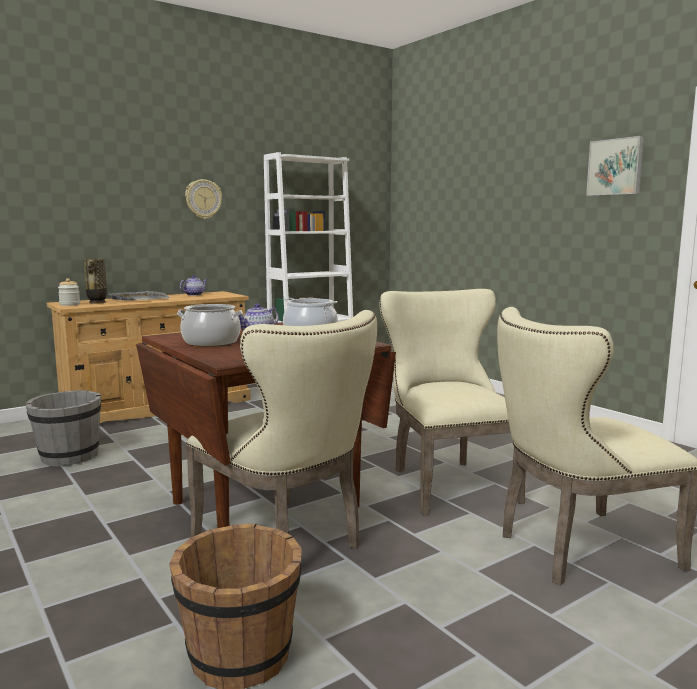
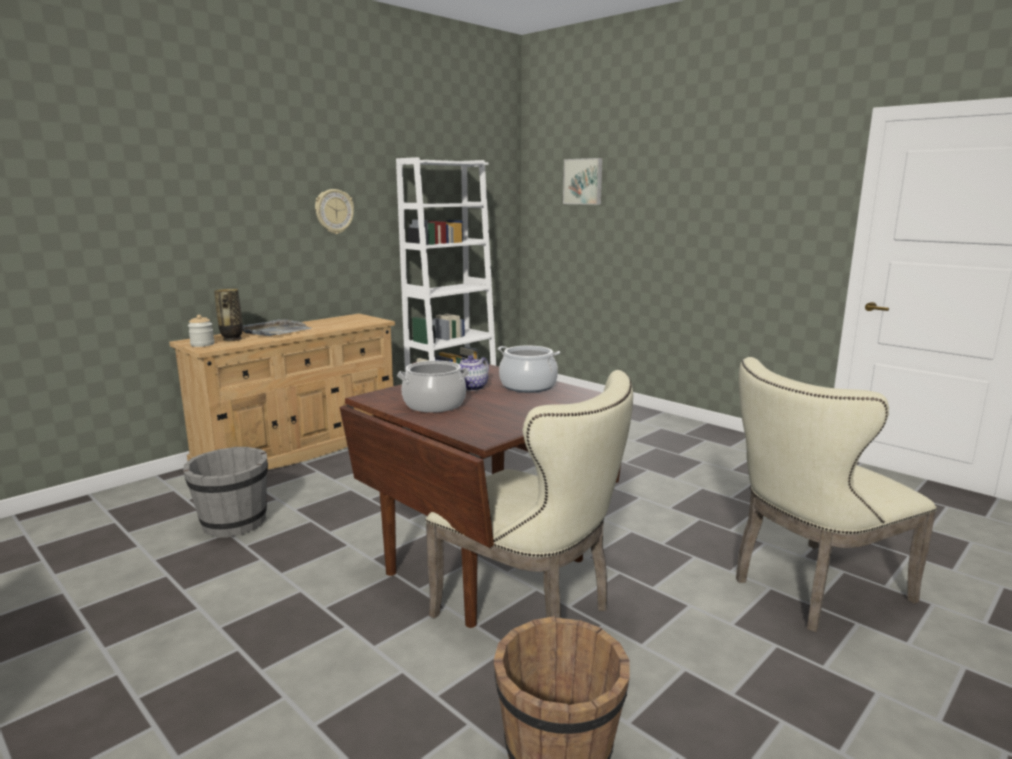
camera: 10 degrees left, 5 degrees up
(194, 294) = (332, 321): teapot -> none
(447, 482) = (653, 522): beige chair -> none
(616, 167) = (784, 184): picture -> picture (583, 181)

